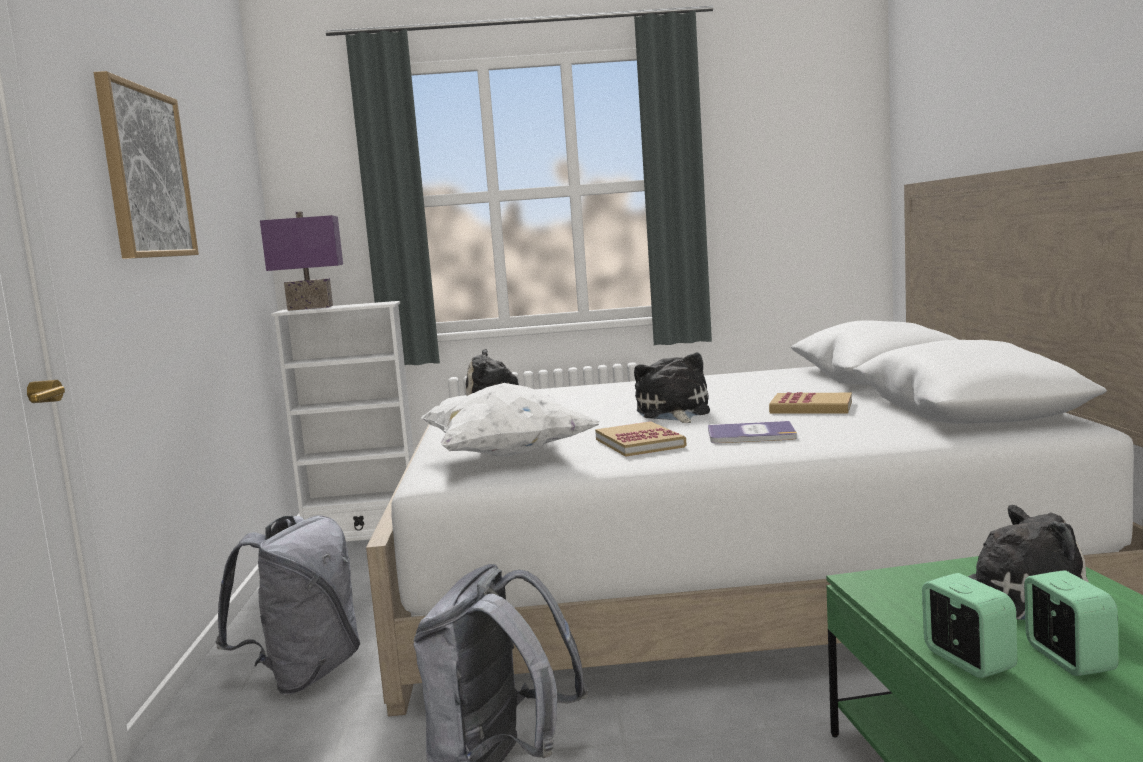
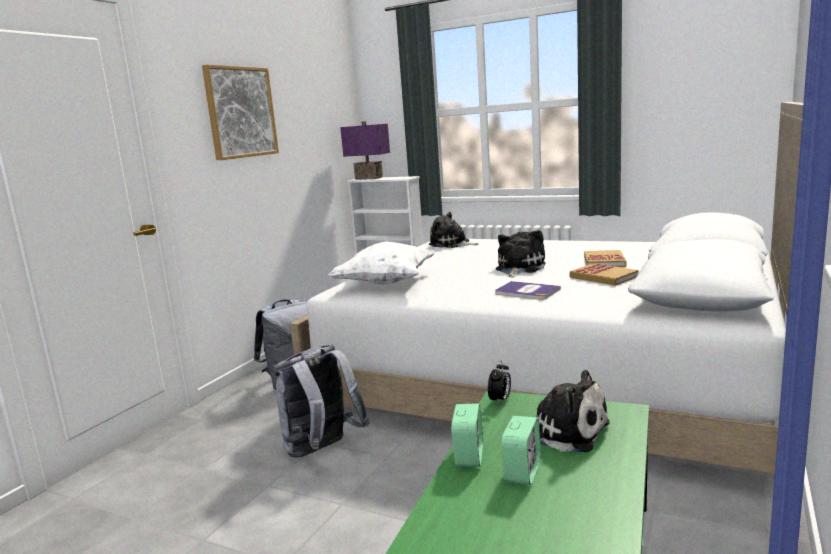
camera: 30 degrees right, 5 degrees up
(639, 443) = (459, 287): book -> book (604, 261)
(870, 583) = (500, 400): none -> alarm clock

